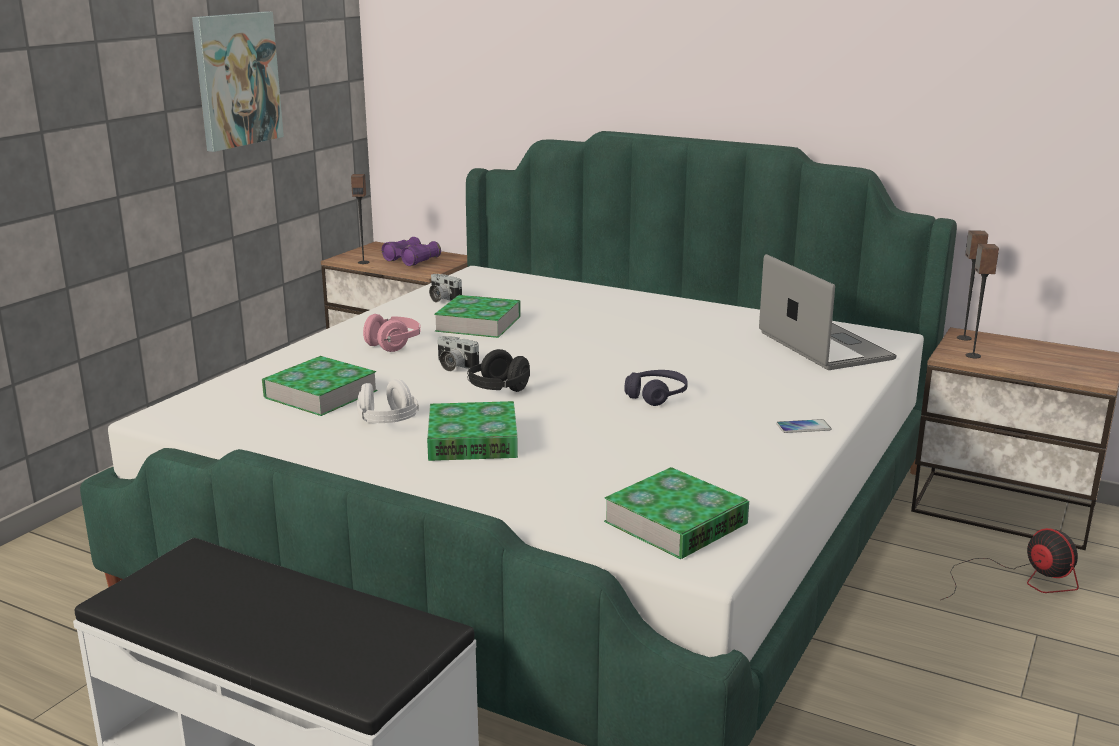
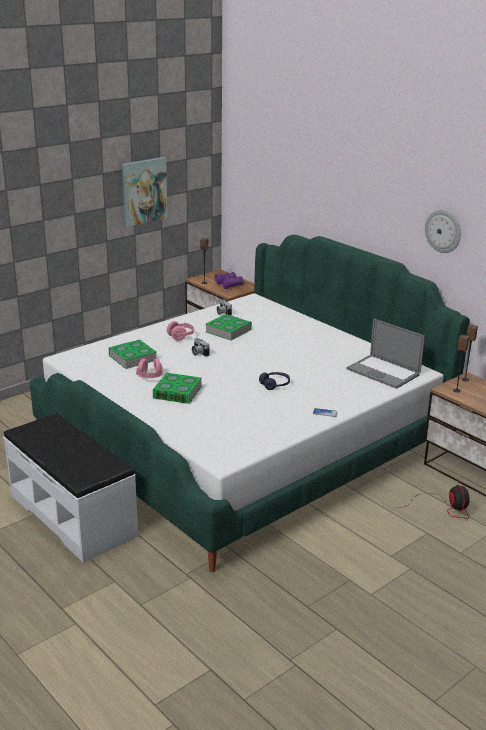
camera: 20 degrees right, 5 degrees up
(387, 422) = (150, 377): white headphones -> pink headphones
(498, 390) = (208, 369): black headphones -> none
(675, 523) = (227, 444): book -> none
(824, 346) = (383, 372): laptop -> laptop turned 135 degrees clockwise
(882, 69) = (443, 231): none -> wall clock

